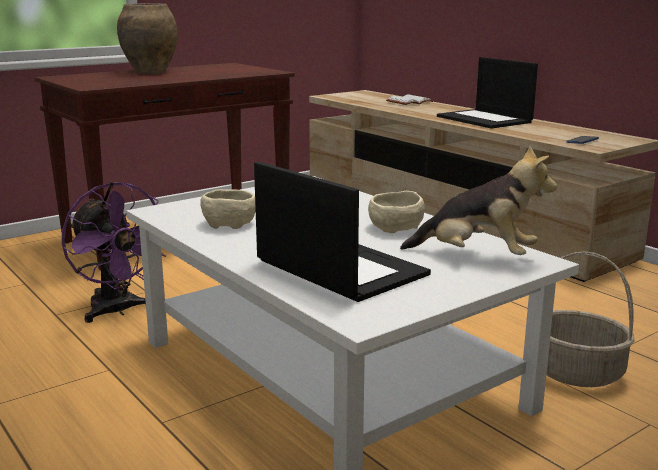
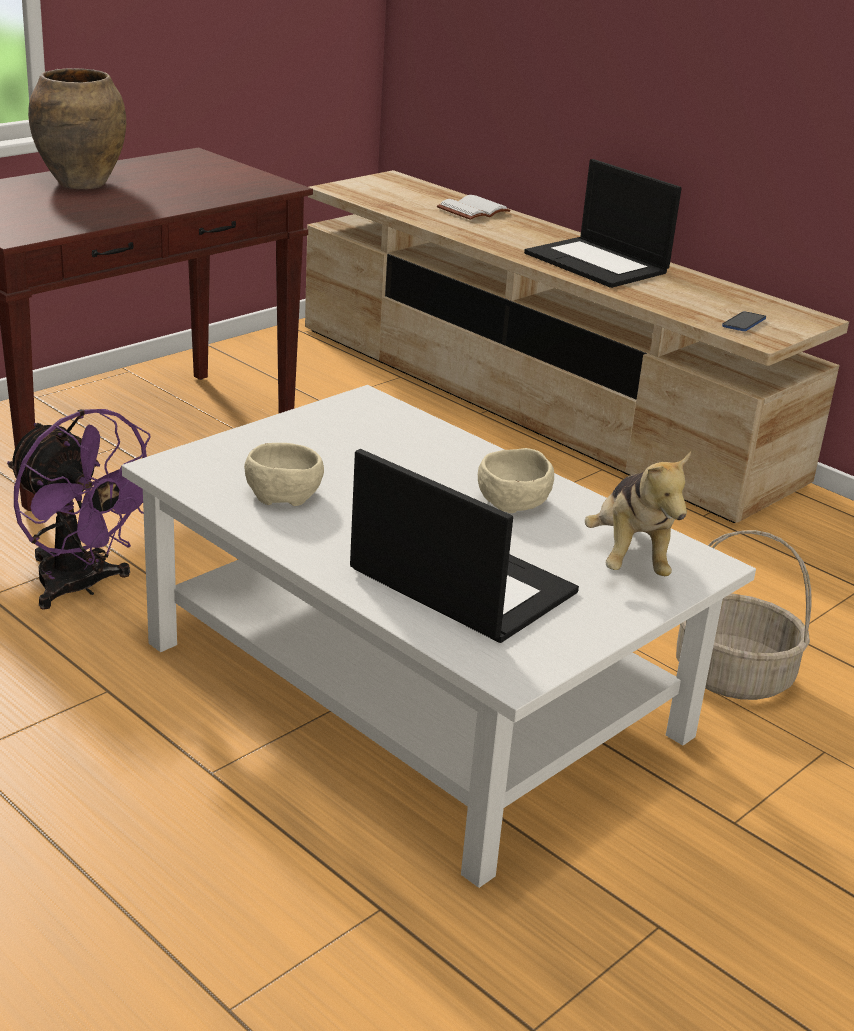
camera: 10 degrees left, 10 degrees up
(477, 257) = (629, 557): plush toy -> plush toy turned 75 degrees clockwise

